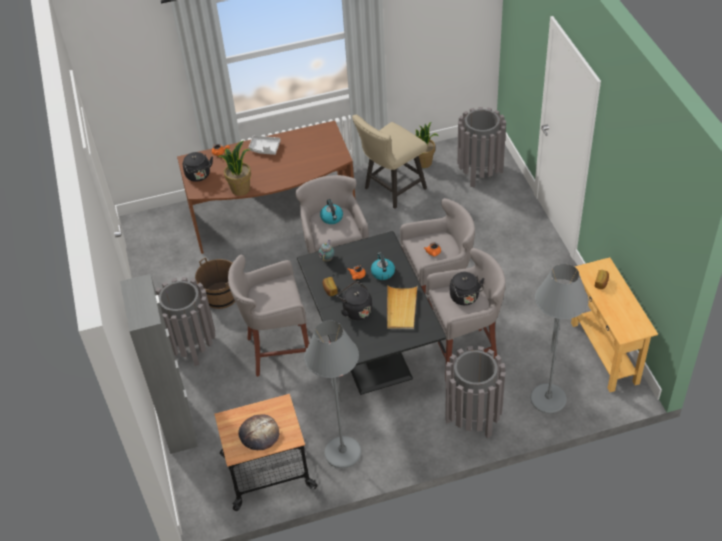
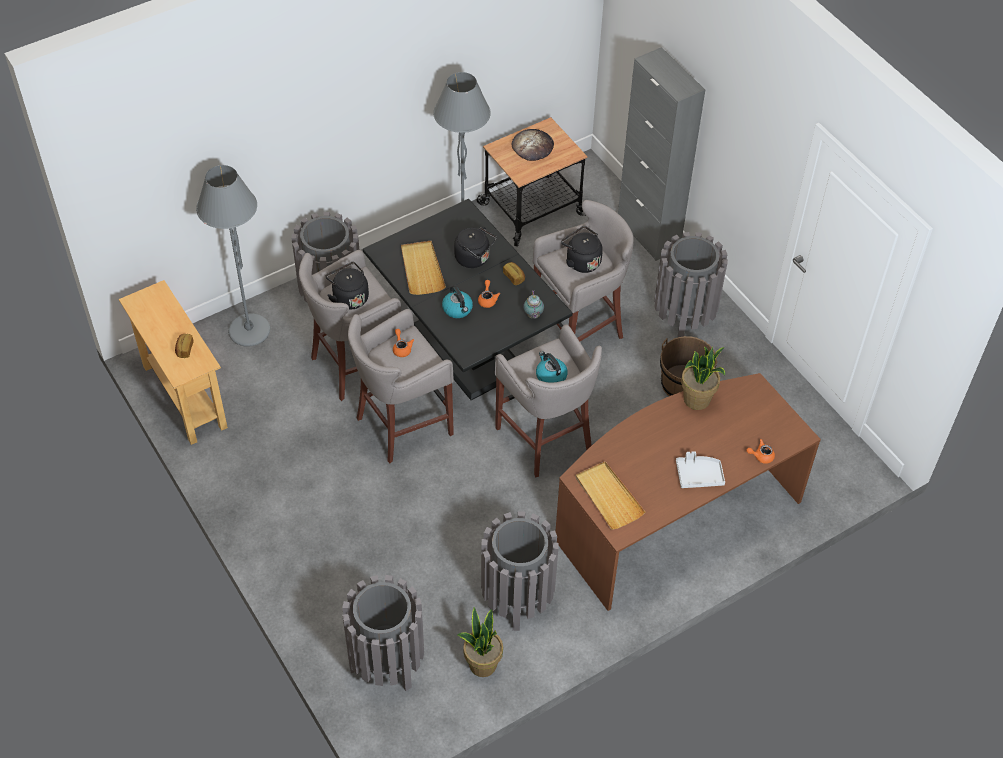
camera: 160 degrees right, 5 degrees up
(199, 176) = (767, 411): black kettle -> black kettle (581, 261)
(326, 146) = (608, 497): none -> beige tray
(391, 190) = (517, 598): beige chair -> grey trash can

